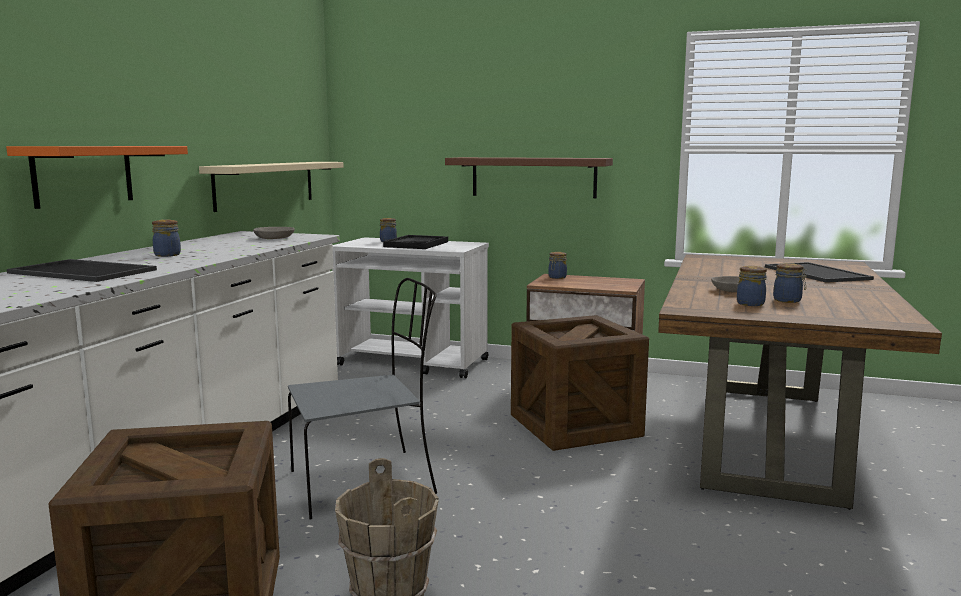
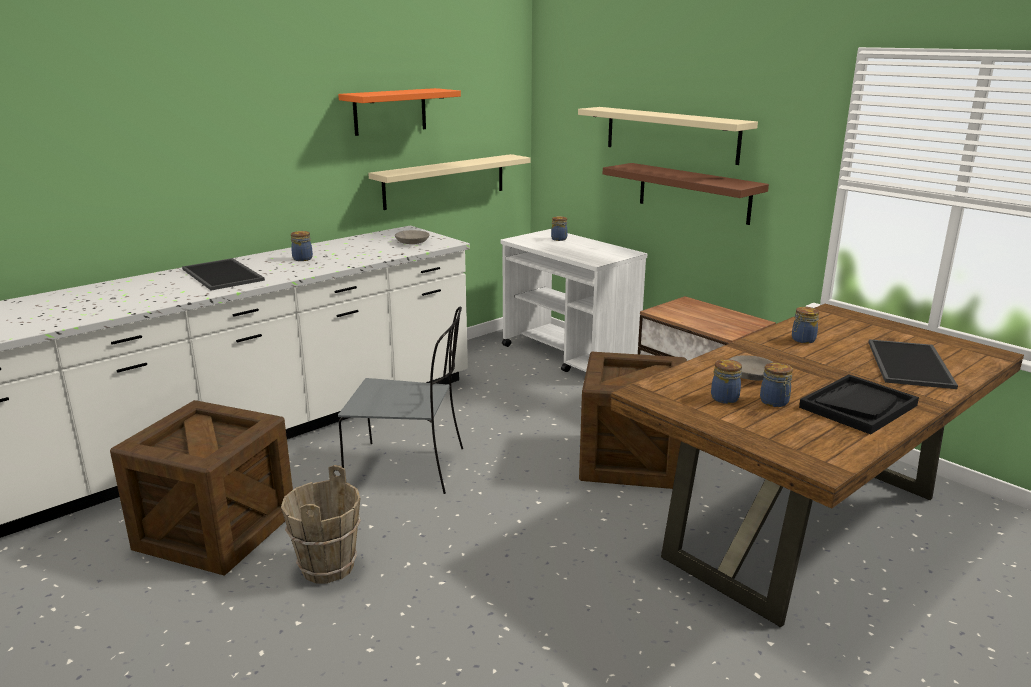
camera: 30 degrees right, 10 degrees up
(83, 175) = (254, 190): orange shelf -> orange shelf (390, 111)
(416, 244) = (575, 247): black tray -> black tray (858, 406)
(503, 125) = (670, 134): none -> beige shelf
(557, 277) = (686, 304): jar -> jar (802, 340)

